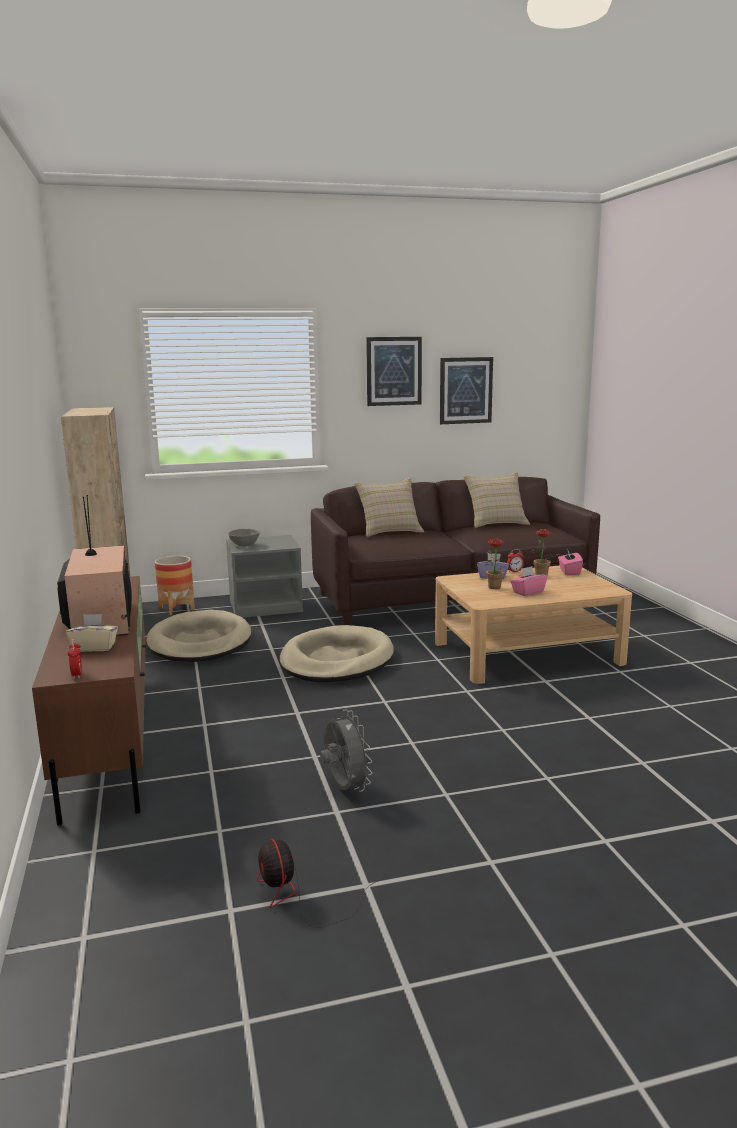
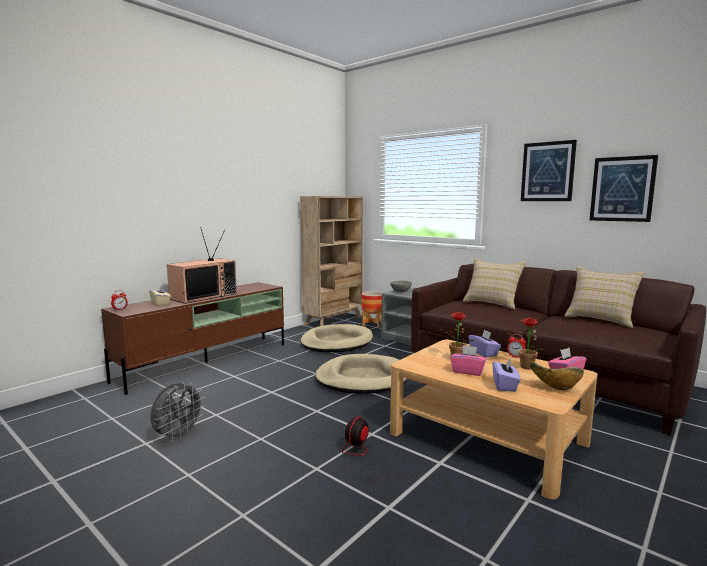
camera: 55 degrees right, 5 degrees down
(300, 897) = (39, 463): fan -> fan (361, 458)
(570, 591) = (505, 385): none -> purple tissue box
(590, 581) = (555, 388): none -> bowl

